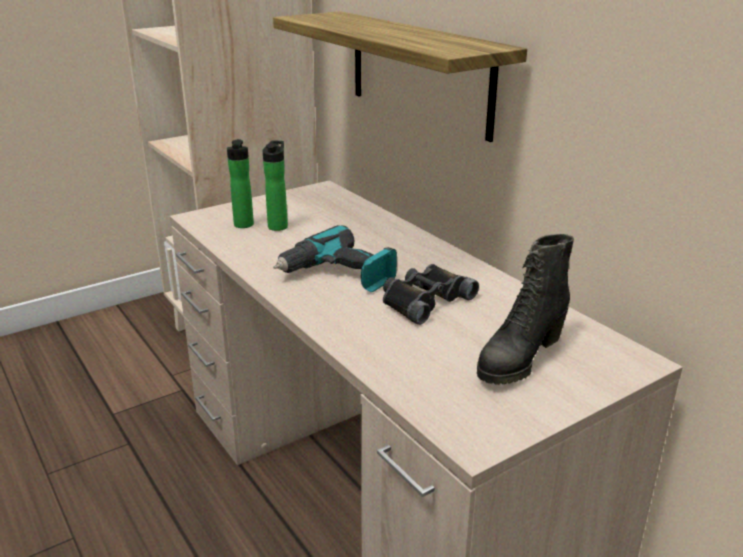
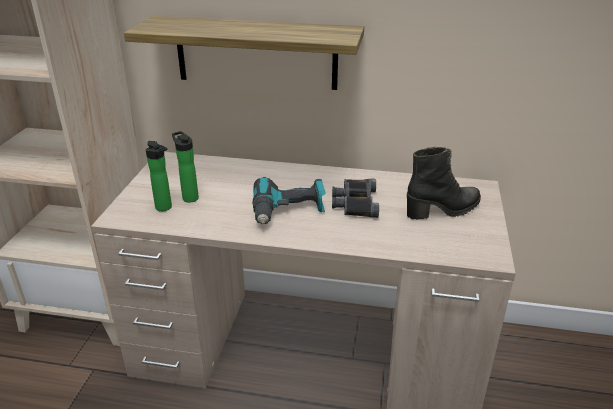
camera: 45 degrees left, 5 degrees up
(519, 358) = (443, 210): black boot -> black boot turned 105 degrees counterclockwise

